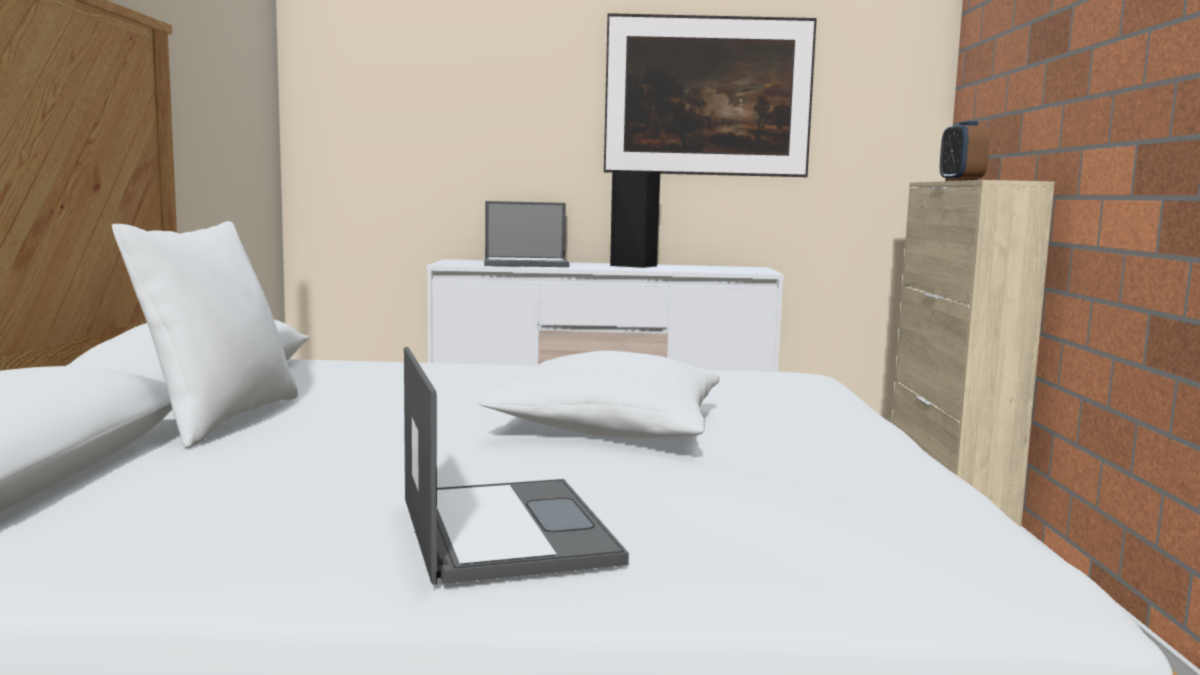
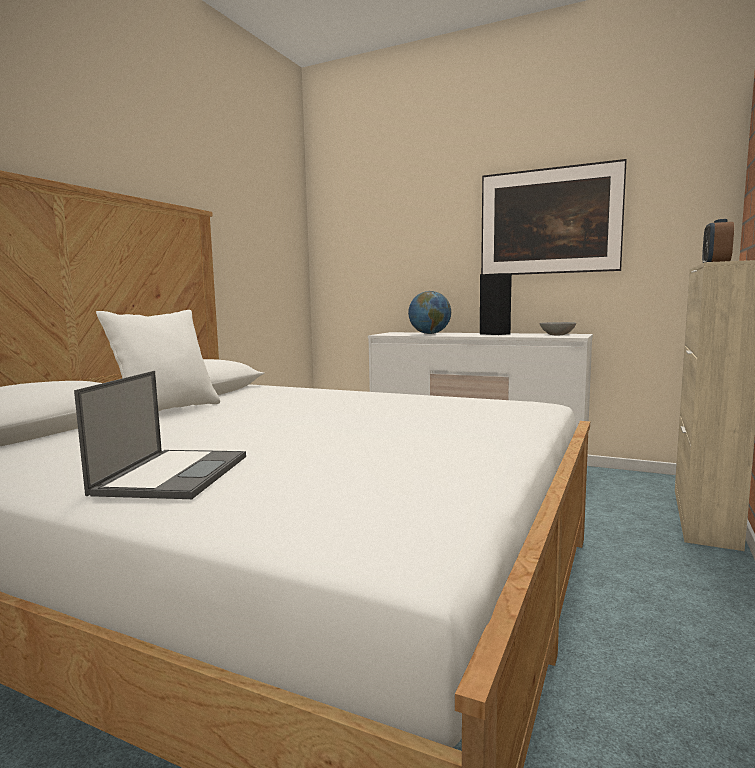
camera: 25 degrees right, 0 degrees up
(527, 264) = (429, 334): laptop -> globe
(608, 430) = (343, 428): white pillow -> none
(728, 268) = (557, 335): none -> grey bowl

